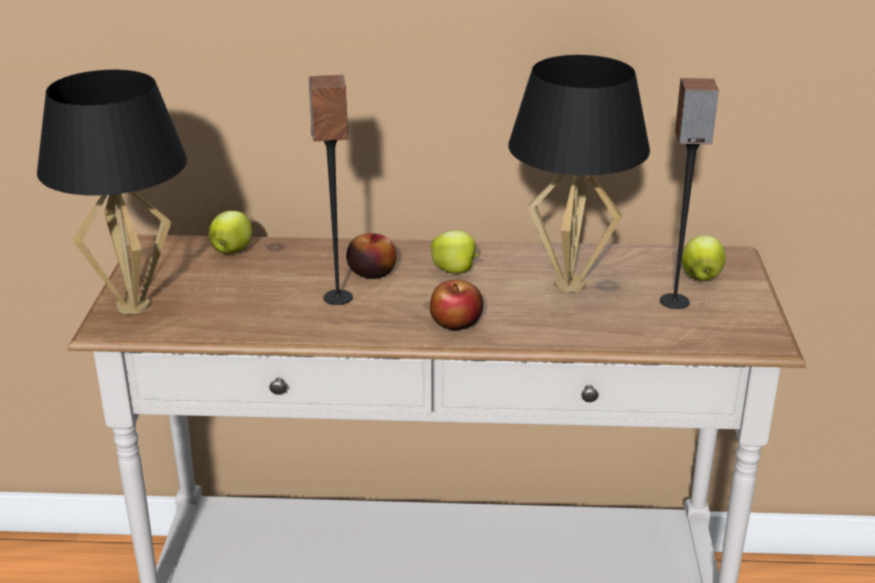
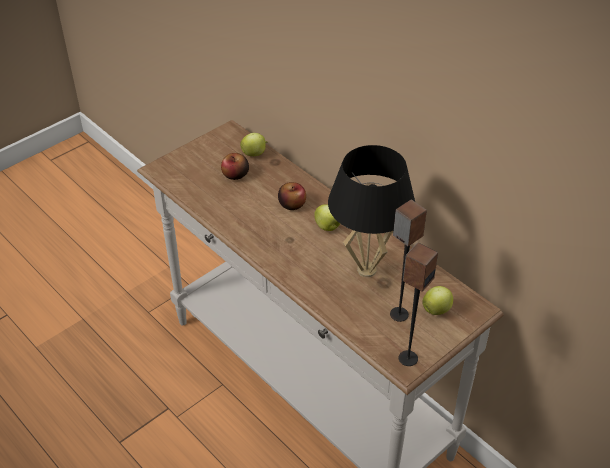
camera: 45 degrees right, 15 degrees up
(133, 305) = (179, 162): black table lamp -> none
(337, 297) = (258, 210): speaker -> speaker (407, 358)
(456, 323) = (284, 258): apple -> apple (235, 175)

